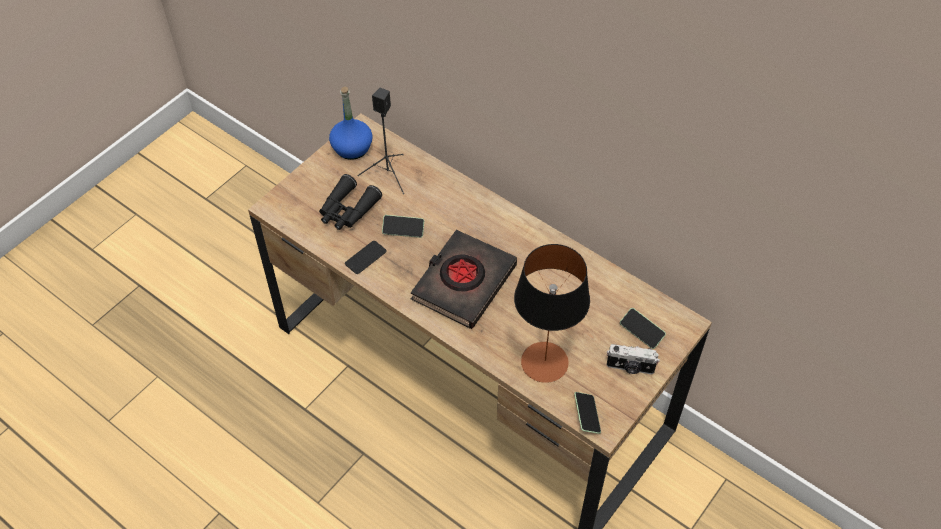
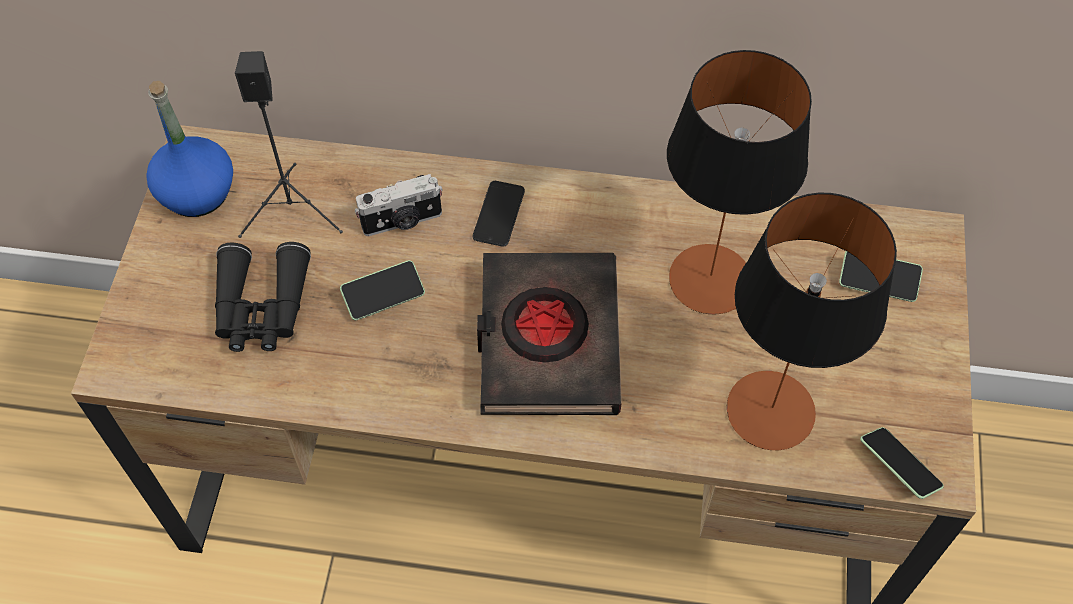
camera: 30 degrees left, 5 degrees up
(365, 258) = (350, 378): phone -> phone (499, 214)
(559, 292) = (710, 278): none -> table lamp
(630, 367) = (904, 350): camera -> camera (402, 221)

